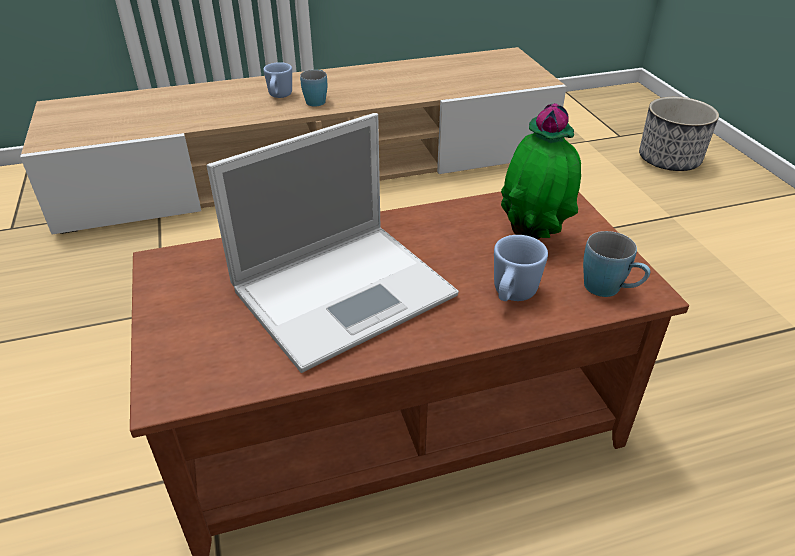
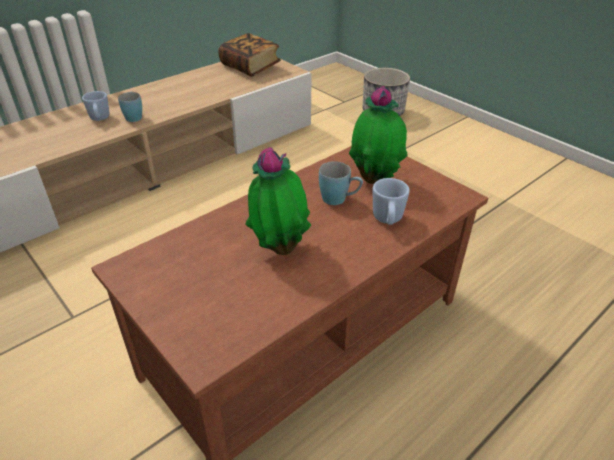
camera: 25 degrees left, 0 degrees up
(347, 290) = (280, 248): laptop -> potted plant
(490, 66) = (250, 67): none -> book
(610, 290) = (441, 201): blue mug -> blue mug (339, 199)

